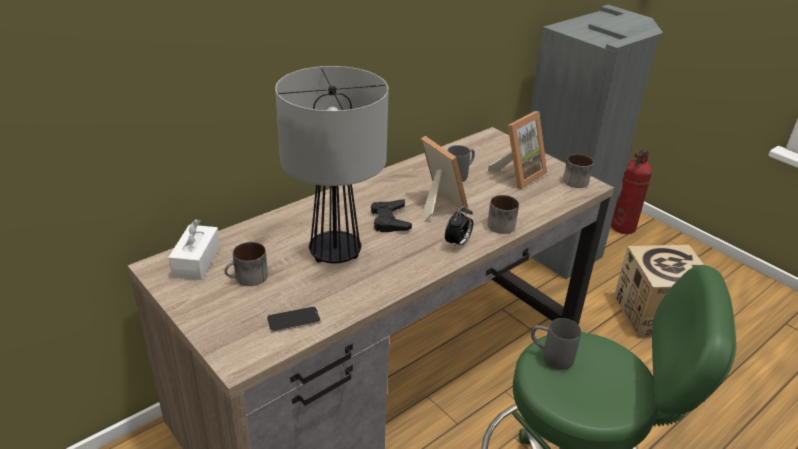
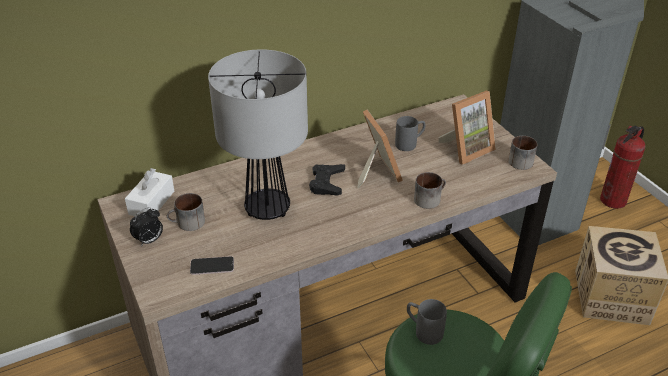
camera: 15 degrees right, 5 degrees up
(457, 243) = (379, 213): alarm clock -> alarm clock (149, 240)

